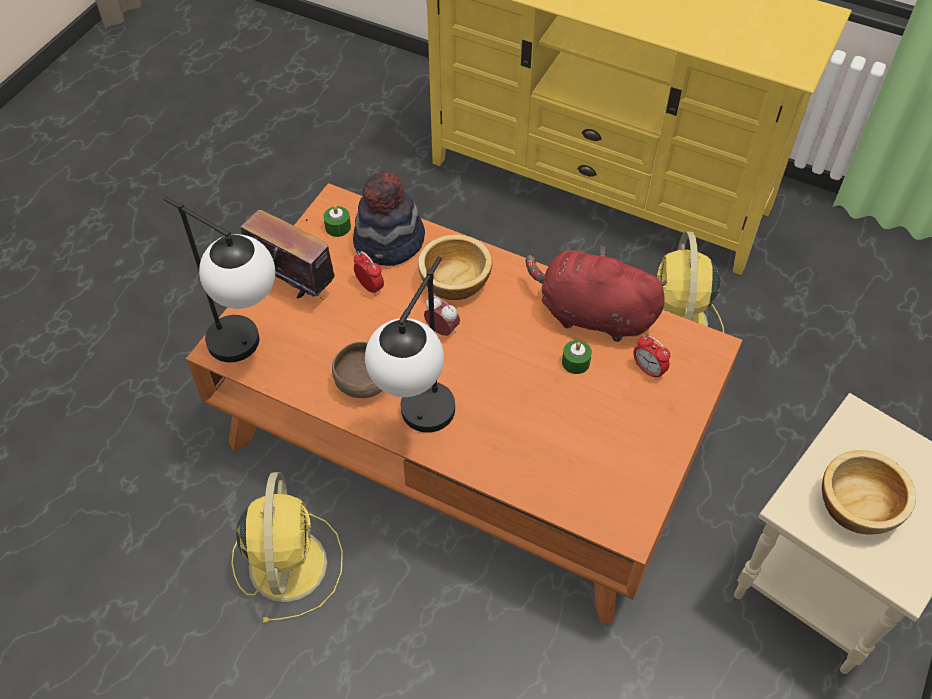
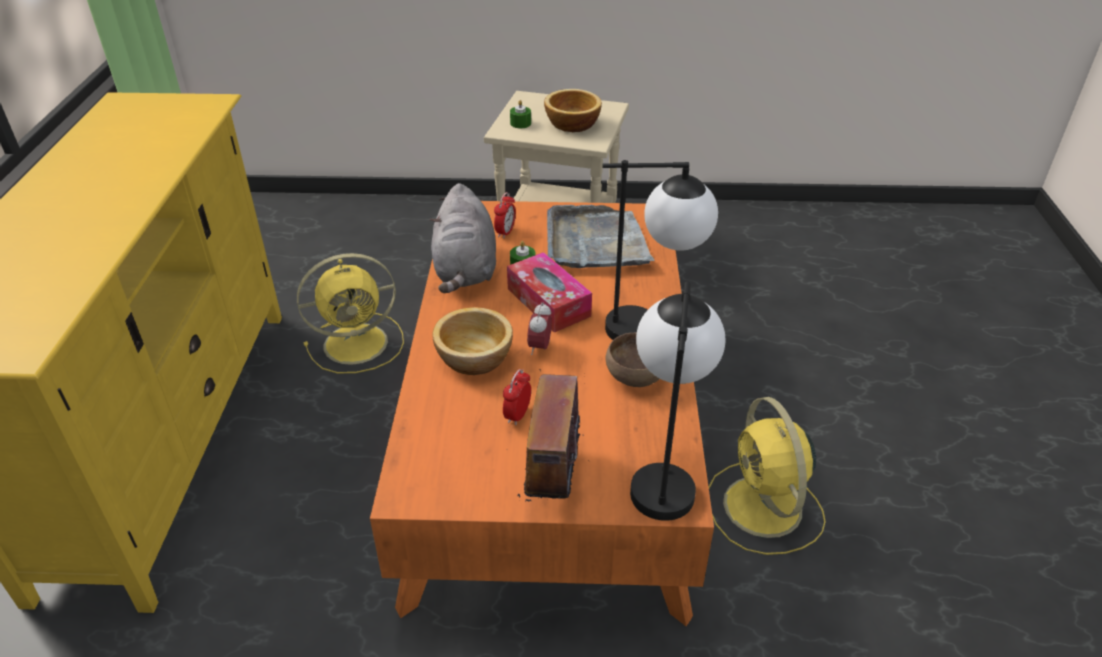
camera: 115 degrees left, 15 degrees down
(288, 561) = (764, 509): yellow fan -> yellow fan turned 75 degrees counterclockwise
(338, 227) = (443, 476): green candle -> green candle (520, 123)
(390, 243) = (446, 422): hat -> none
(504, 361) = (548, 302): none -> tissue box
(591, 314) = (465, 270): red plush toy -> grey plush toy
(591, 445) = (596, 242): none -> grey tray

